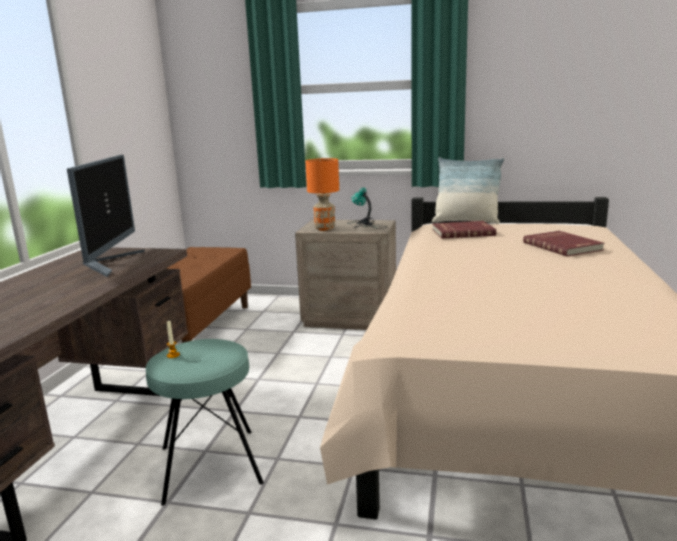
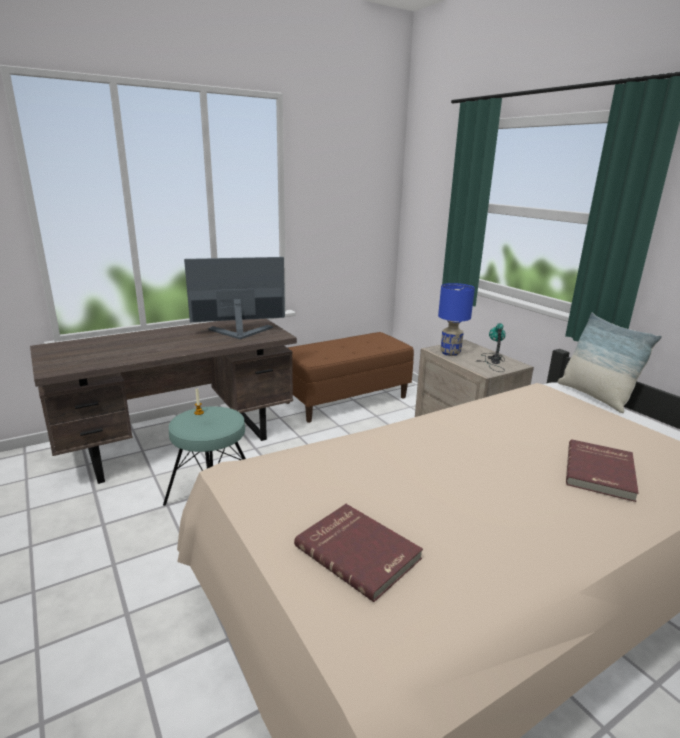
camera: 45 degrees right, 5 degrees up
(110, 263) = (239, 333): monitor -> monitor turned 150 degrees counterclockwise
(325, 229) = (450, 353): orange table lamp -> blue table lamp
(462, 232) = (543, 406): red book -> red book (359, 551)

